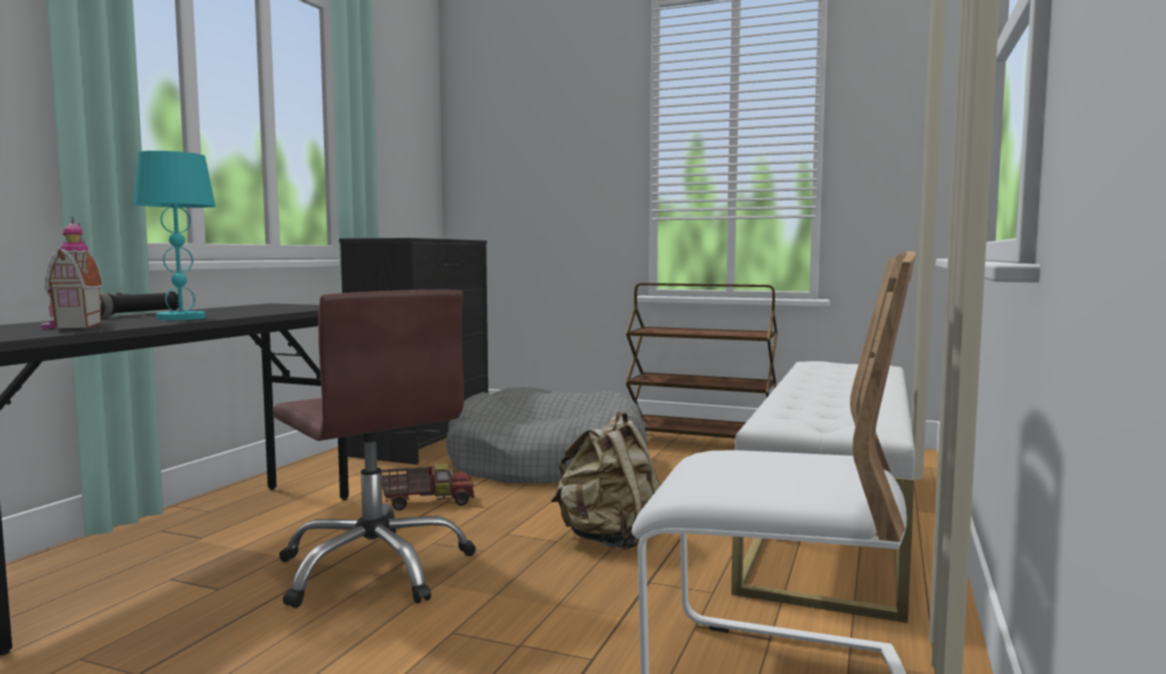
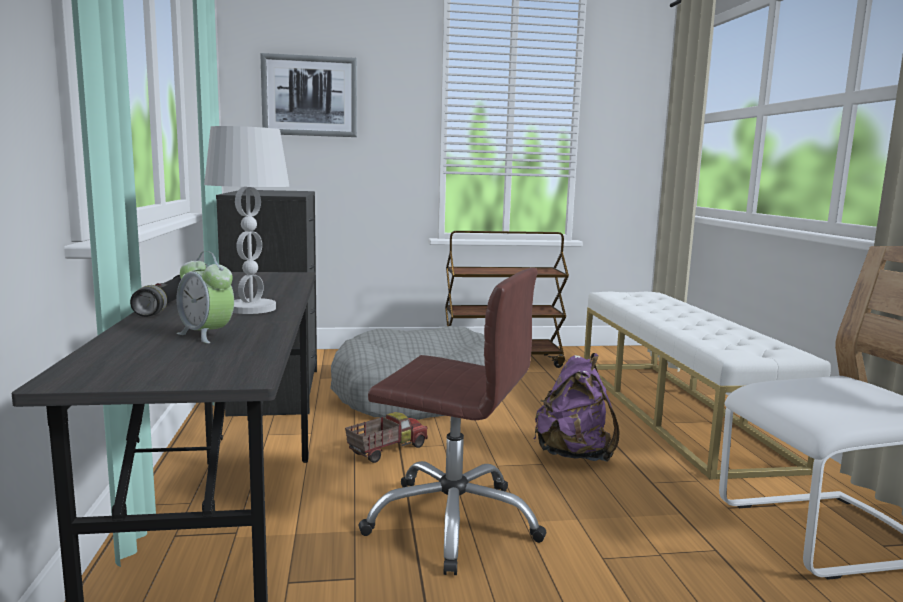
camera: 30 degrees left, 5 degrees up
(71, 326) = (206, 335): toy house -> alarm clock
(181, 318) = (251, 309): turquoise table lamp -> white table lamp
(518, 146) = (310, 96): none -> picture
(608, 539) = (573, 454): beige backpack -> purple backpack

